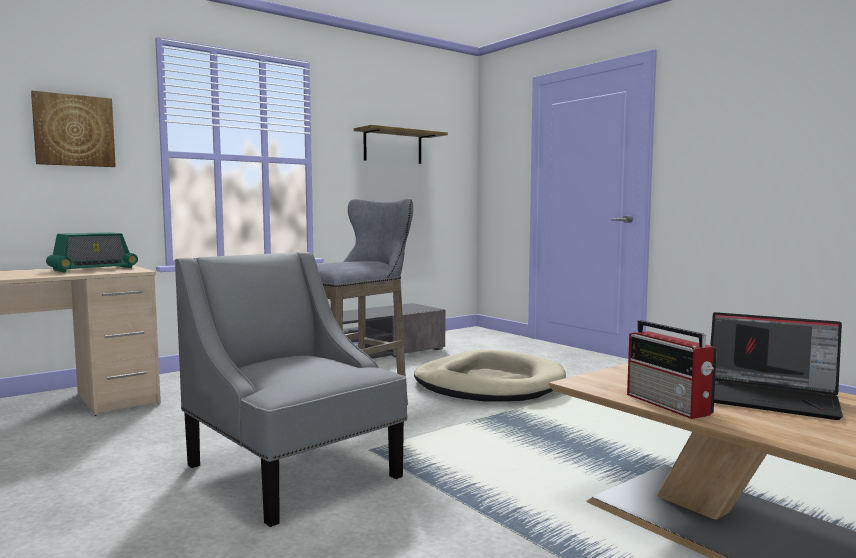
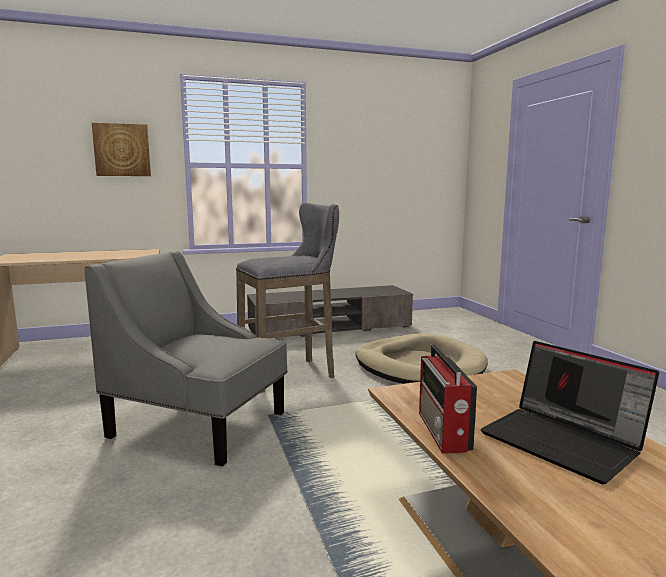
camera: 20 degrees right, 5 degrees up
(93, 269) = (125, 253): radio -> none
(293, 470) = (199, 424): grey armchair -> grey armchair turned 45 degrees counterclockwise
(393, 147) = (381, 151): shelf -> none

